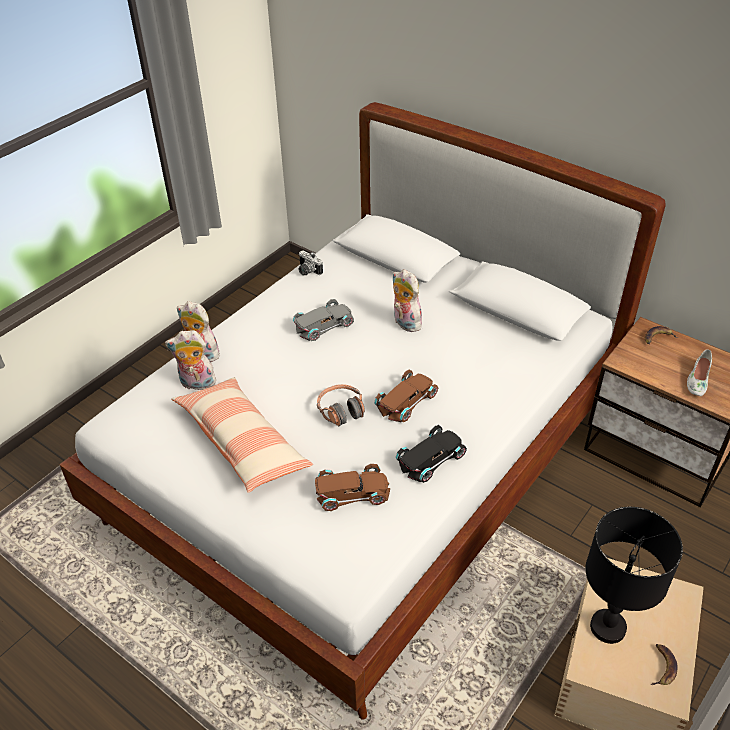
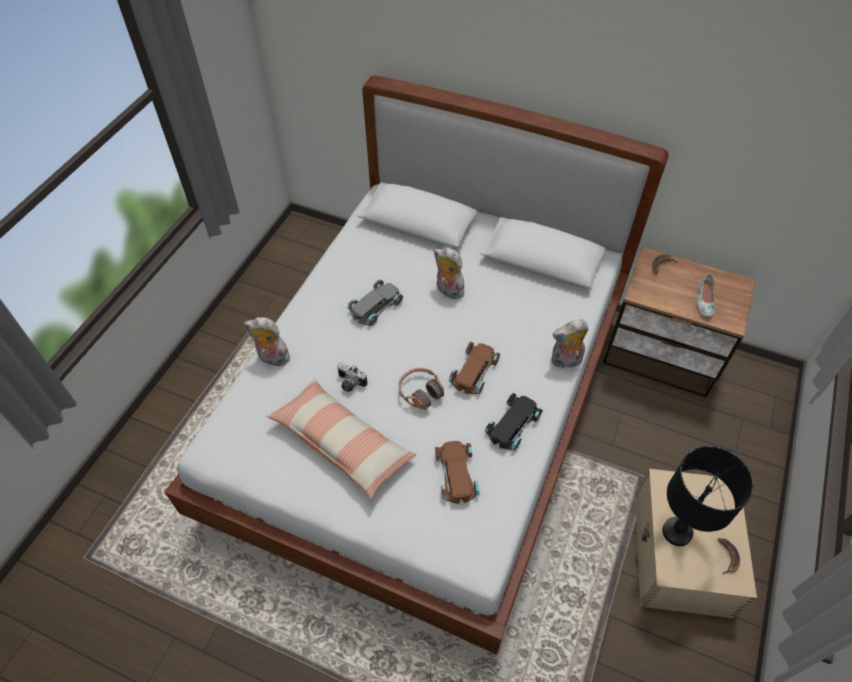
camera: 15 degrees left, 10 degrees up
(196, 384) = (278, 391): plush toy -> plush toy (565, 361)
(307, 271) = (341, 251): camera -> camera (349, 384)
(353, 493) = (457, 473): brown toy car -> brown toy car turned 75 degrees counterclockwise

